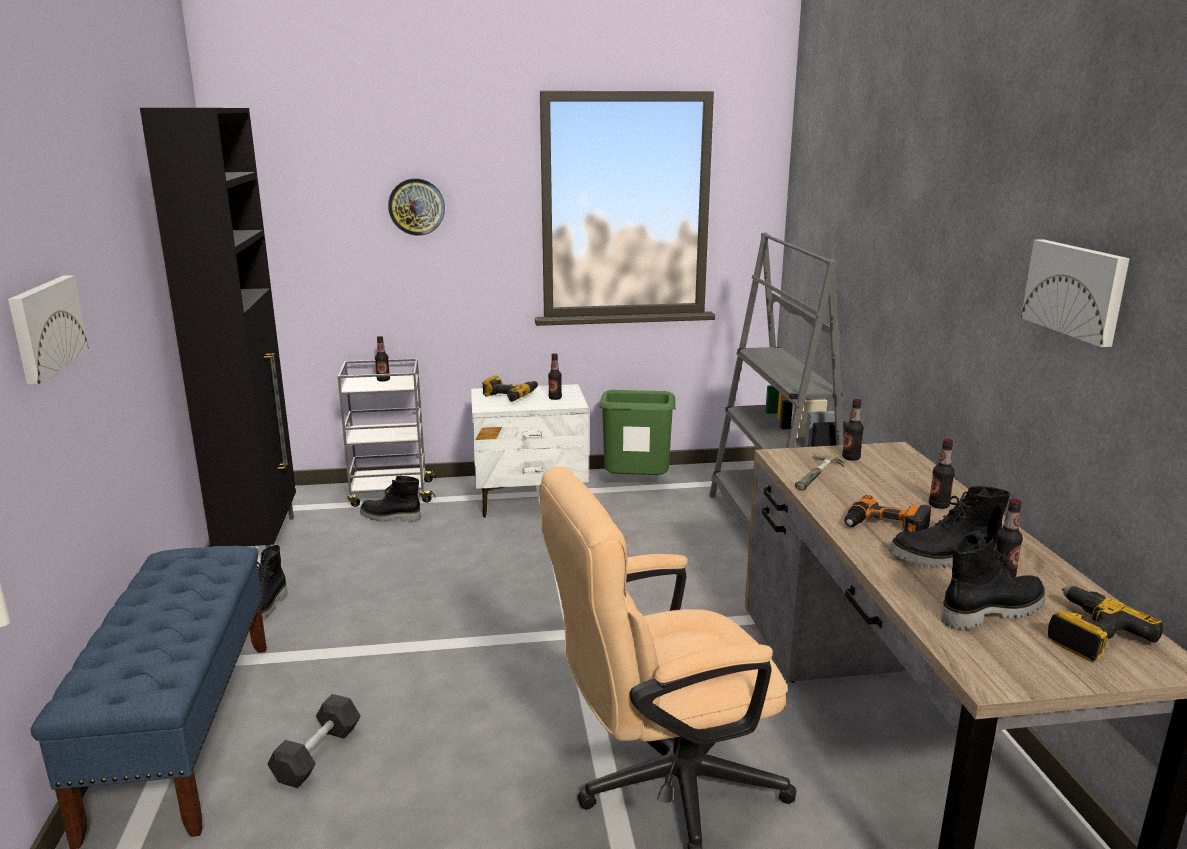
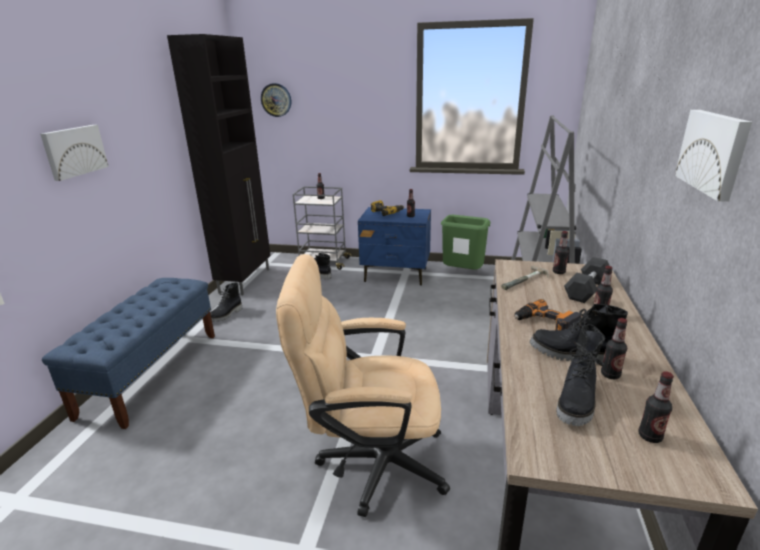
camera: 20 degrees right, 5 degrees up
(317, 754) = (203, 398): black dumbbell -> black dumbbell (586, 290)
(416, 207) = (343, 97): wall clock -> wall clock (276, 100)
(531, 500) = (396, 275): white nightstand -> blue nightstand
(990, 612) = (577, 401): black boot -> black boot turned 120 degrees clockwise
(1088, 634) = (650, 436): power drill -> bottle

